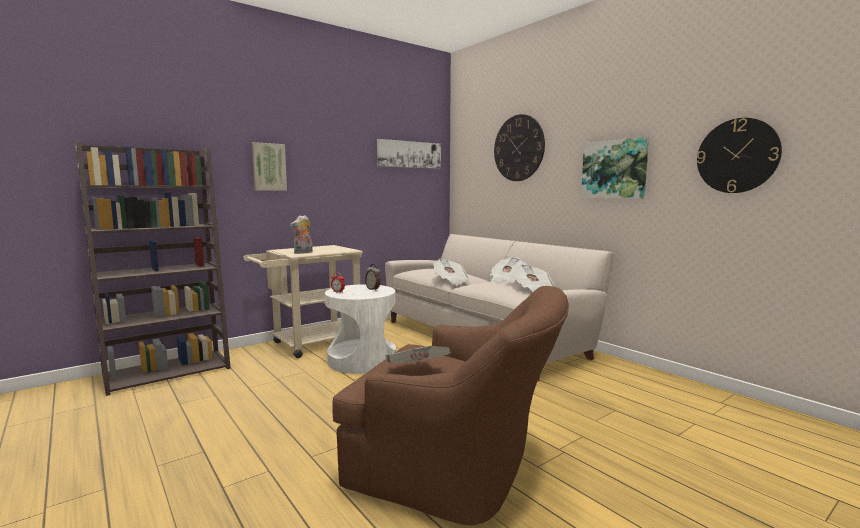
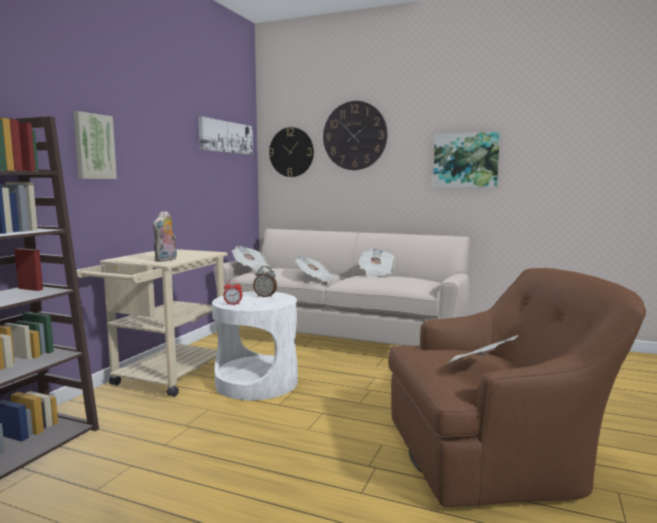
camera: 30 degrees left, 0 degrees up
(534, 291) = (417, 280): newspaper -> newspaper (251, 268)
(737, 156) = (577, 151): wall clock -> wall clock (291, 152)

